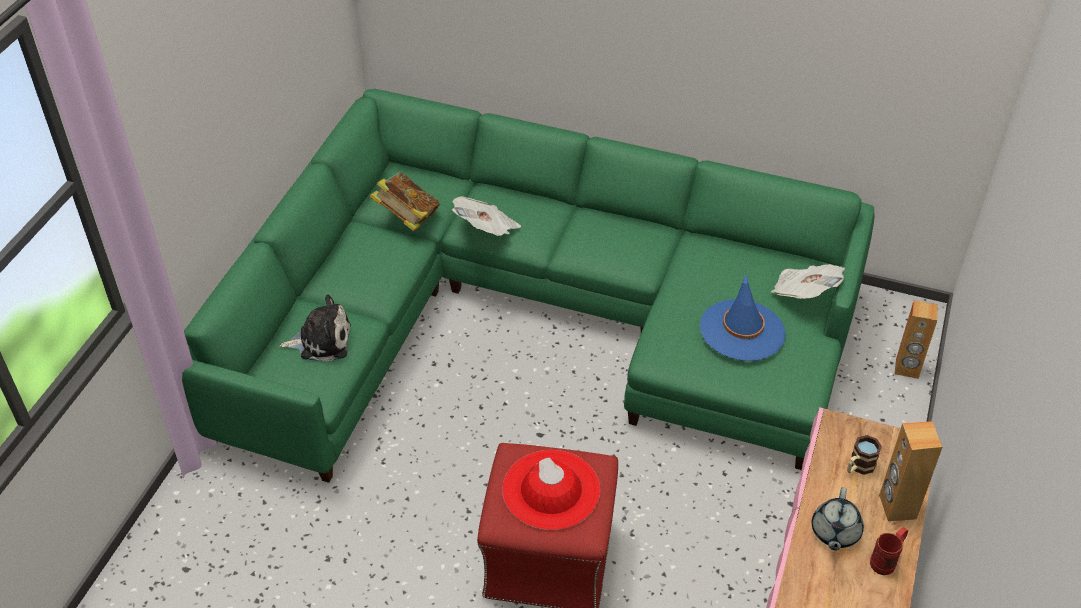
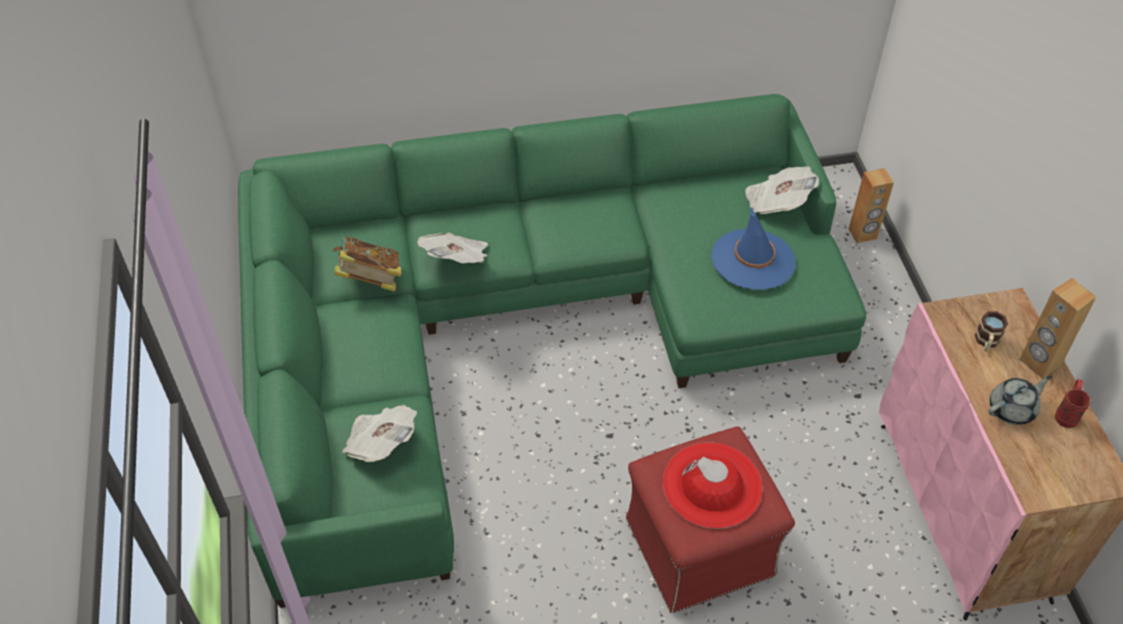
camera: 30 degrees left, 5 degrees up
(321, 341) = (381, 443): plush toy -> newspaper
(835, 532) = (1012, 409): grey teapot -> grey teapot turned 105 degrees counterclockwise

